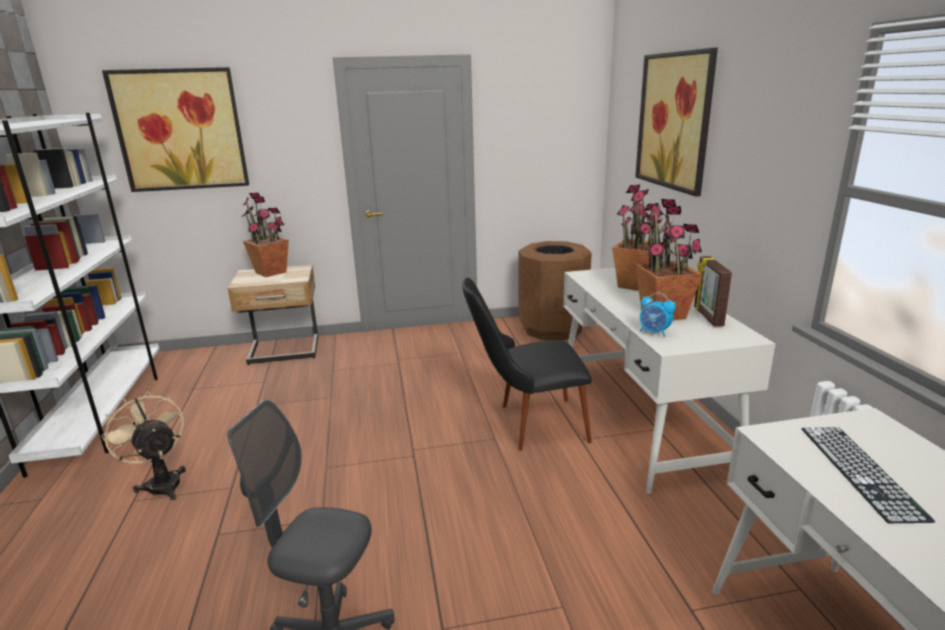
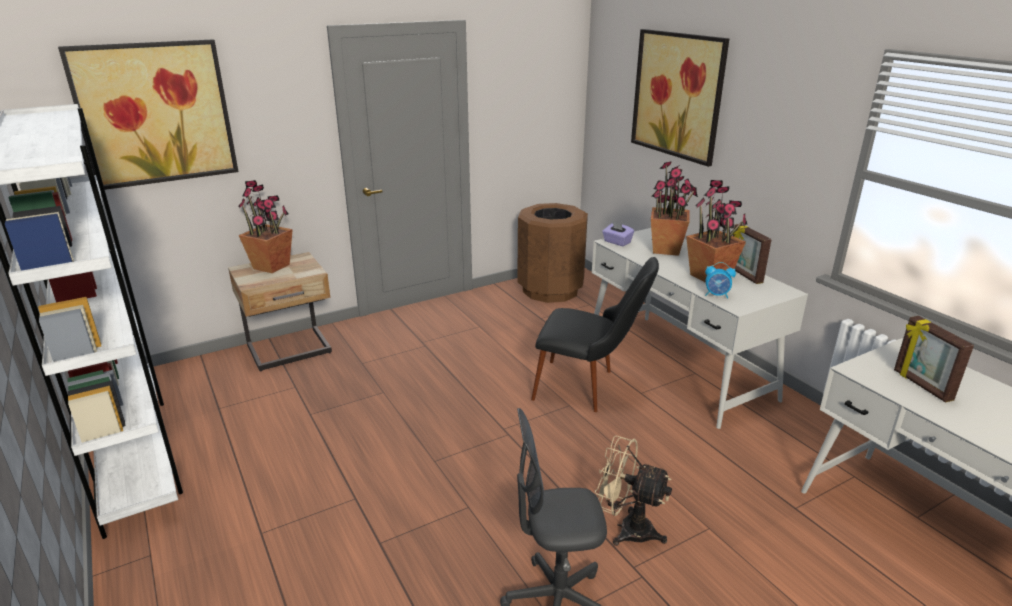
camera: 20 degrees left, 5 degrees up
(161, 482) = (275, 509): beige fan -> beige fan (627, 528)
(527, 425) = (588, 388): black chair -> black chair turned 135 degrees counterclockwise
(587, 275) = (617, 242): none -> purple tissue box
(860, 470) = (921, 385): keyboard -> picture frame

